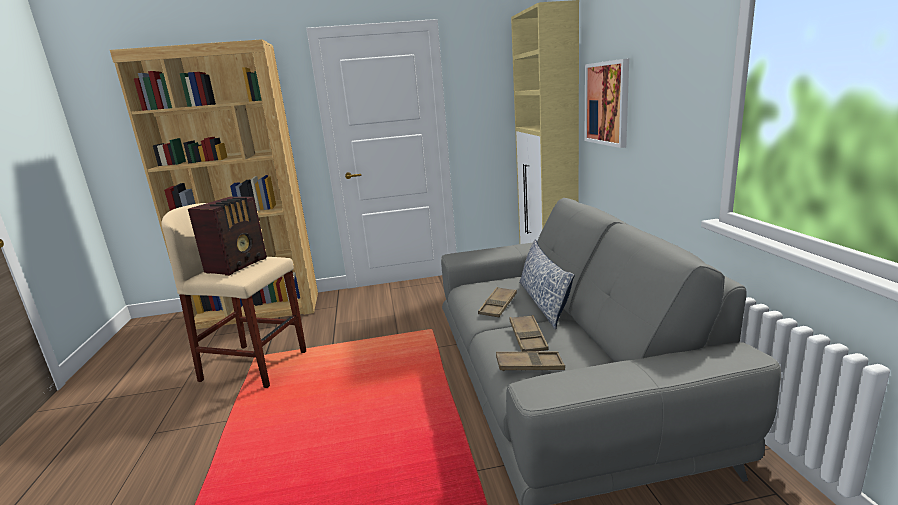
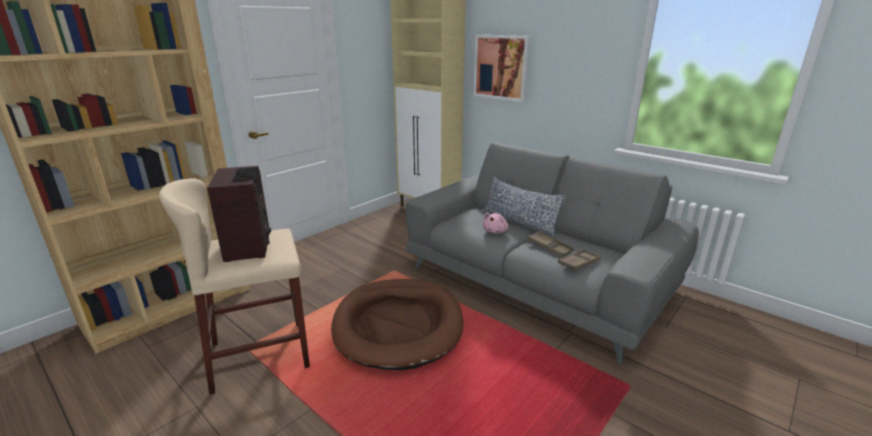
camera: 40 degrees left, 5 degrees up
(368, 381) = (398, 325): none -> brown dog bed
(498, 305) = (495, 231): brown tray -> pink plush toy

